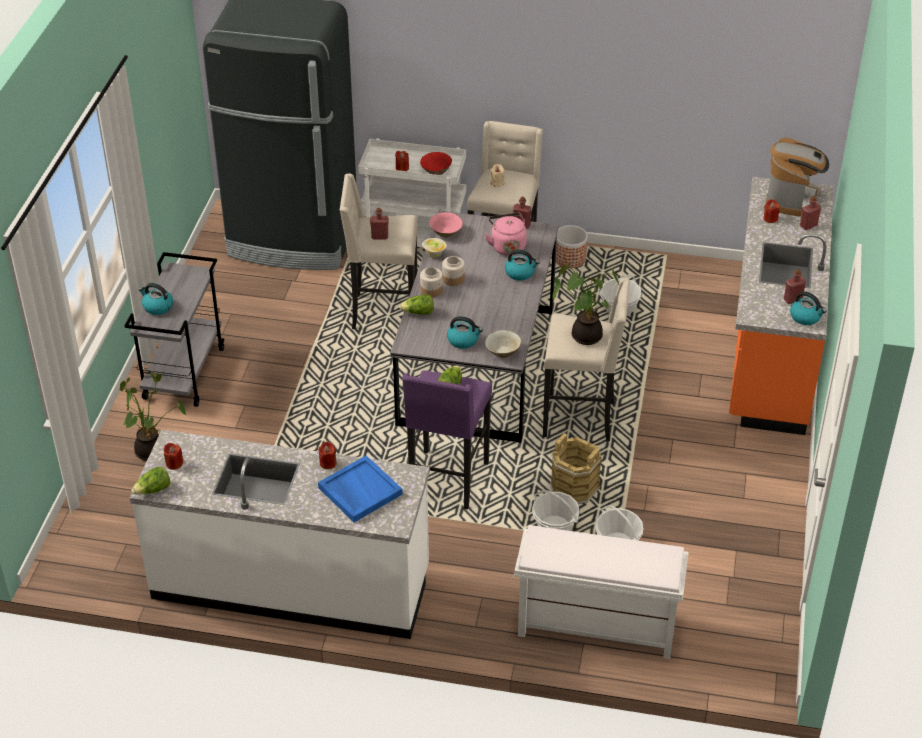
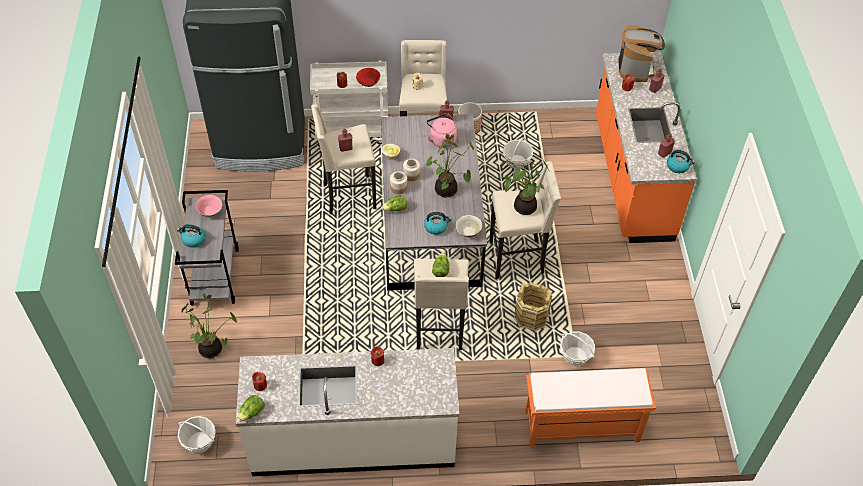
camera: 15 degrees left, 10 degrees up
(359, 491) = (409, 380): blue tray -> none
(446, 233) = (393, 135): pink bowl -> pink bowl (210, 211)
(447, 481) = (439, 330): purple stool -> beige stool
(493, 303) = (448, 191): none -> potted plant
(520, 273) = (459, 161): kettle -> none
(554, 527) = (527, 351): basket -> basket (199, 442)
(595, 626) = (580, 427): white bench -> orange bench

